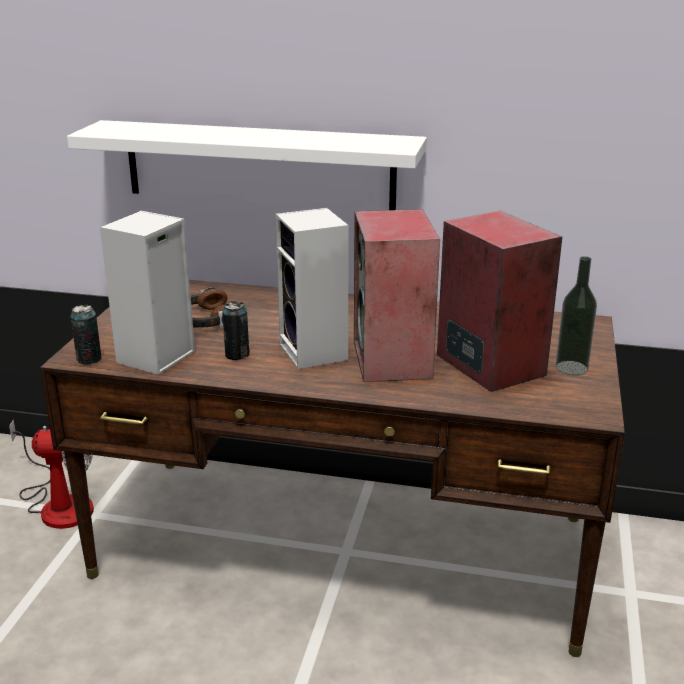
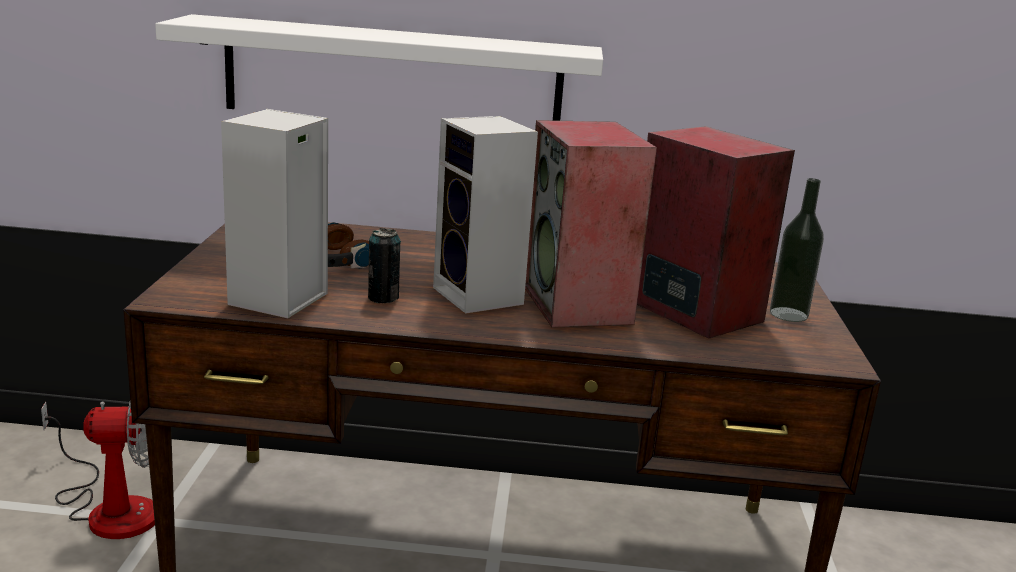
camera: 10 degrees left, 5 degrees down
(89, 359) = (189, 300): can -> none

